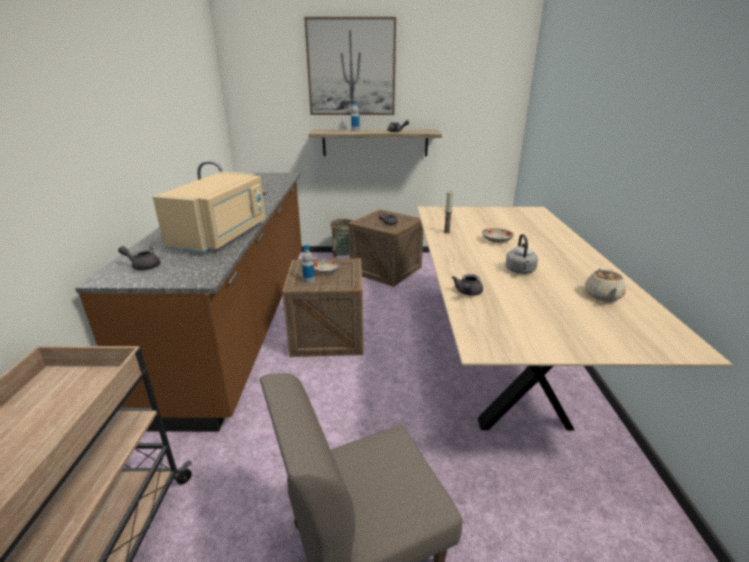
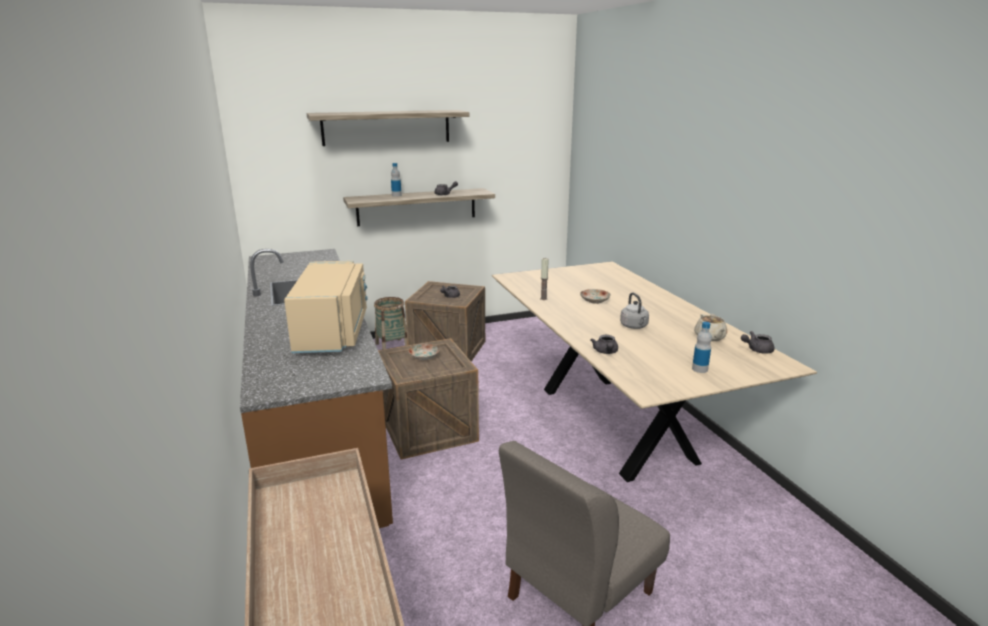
camera: 20 degrees left, 5 degrees down
(143, 266) = (287, 375): grey teapot -> grey teapot (756, 350)
(309, 280) = (413, 369): bottle -> bottle (699, 369)
(351, 68) = (386, 127): picture -> shelf

